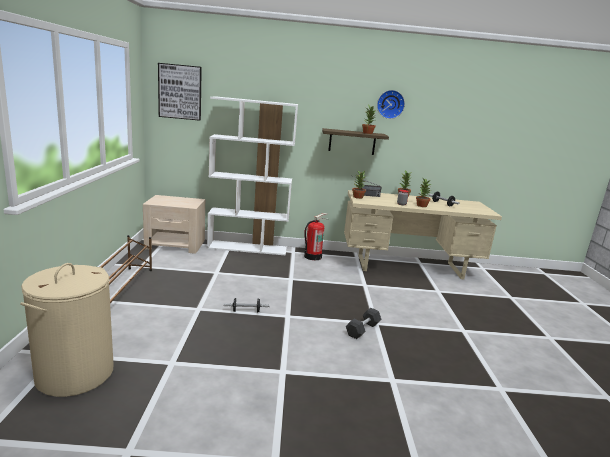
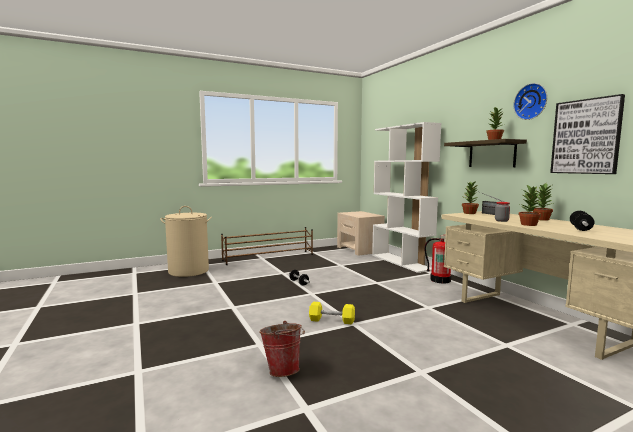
camera: 65 degrees right, 10 degrees down
(180, 92) = (376, 131): picture -> picture (586, 136)
(362, 329) = (332, 320): black dumbbell -> yellow dumbbell
(444, 382) = (283, 370): none -> bucket

